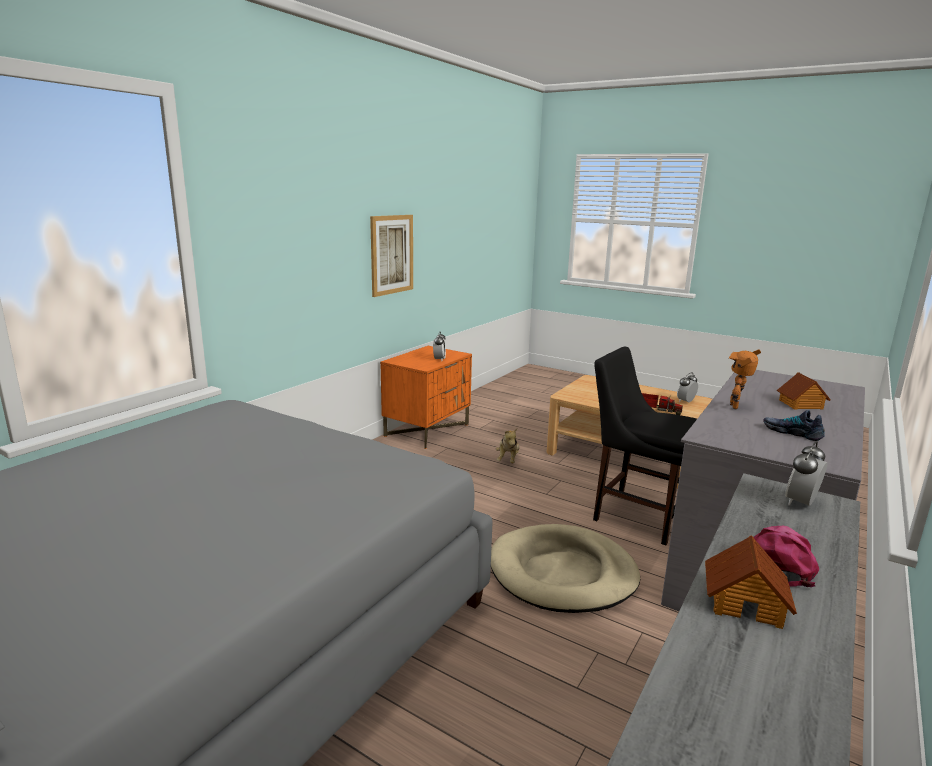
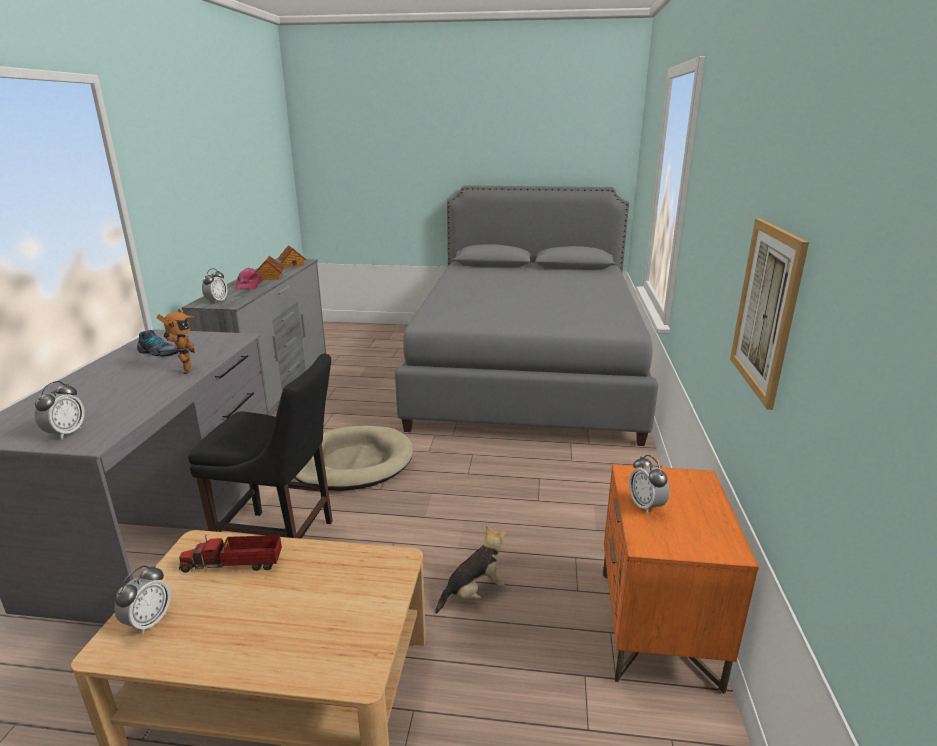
camera: 155 degrees right, 5 degrees up
(508, 460) = (473, 593): plush toy -> plush toy turned 75 degrees clockwise
(778, 379) = (66, 433): none -> alarm clock
(801, 404) = (102, 387): toy house -> toy house (292, 265)

